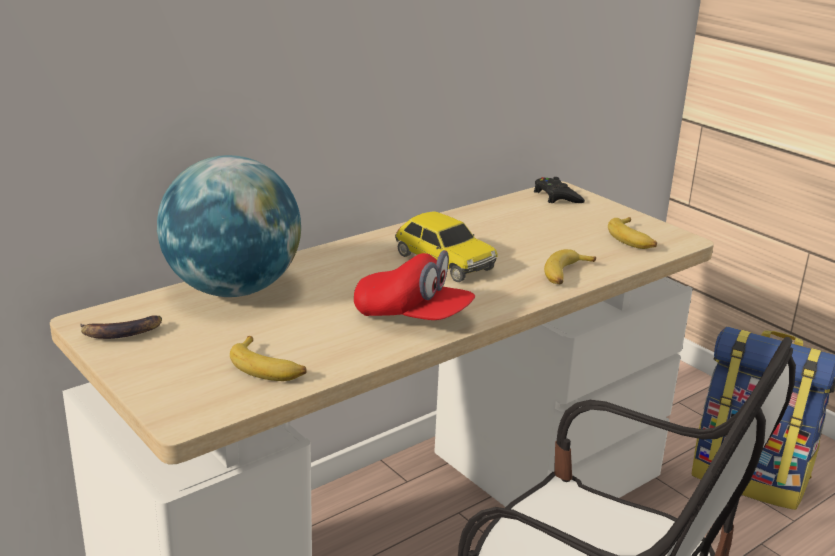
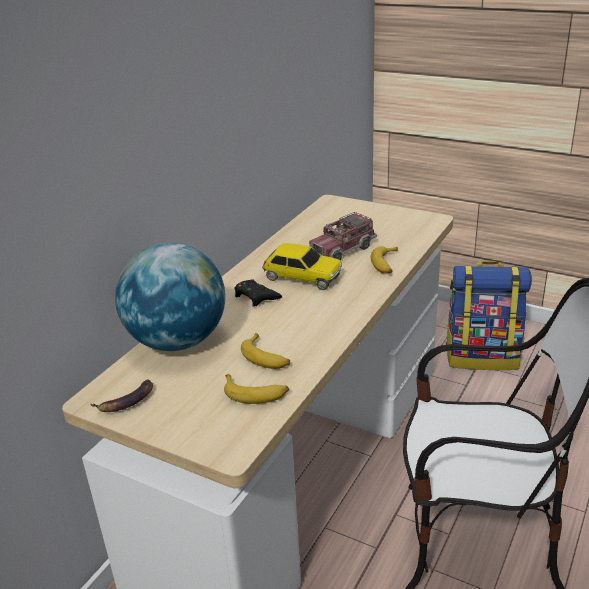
camera: 20 degrees left, 5 degrees up
(412, 316) = (317, 324): red cap -> none
(523, 244) = (342, 249): none -> toy truck
(556, 197) = (333, 207): black game controller -> black game controller (256, 296)
(633, 239) = (404, 227): banana -> banana (266, 357)

